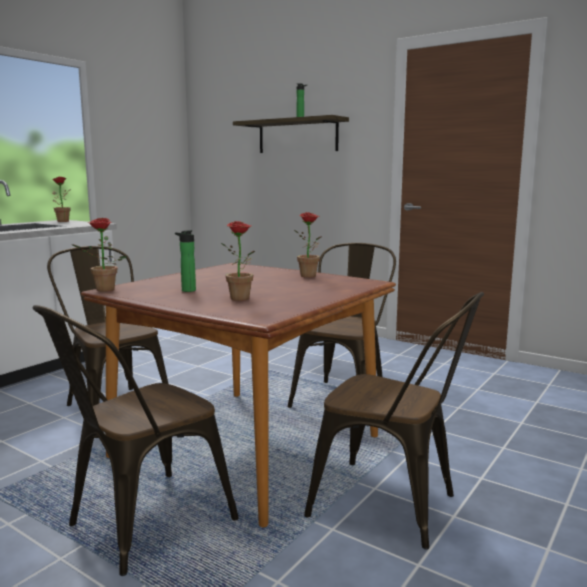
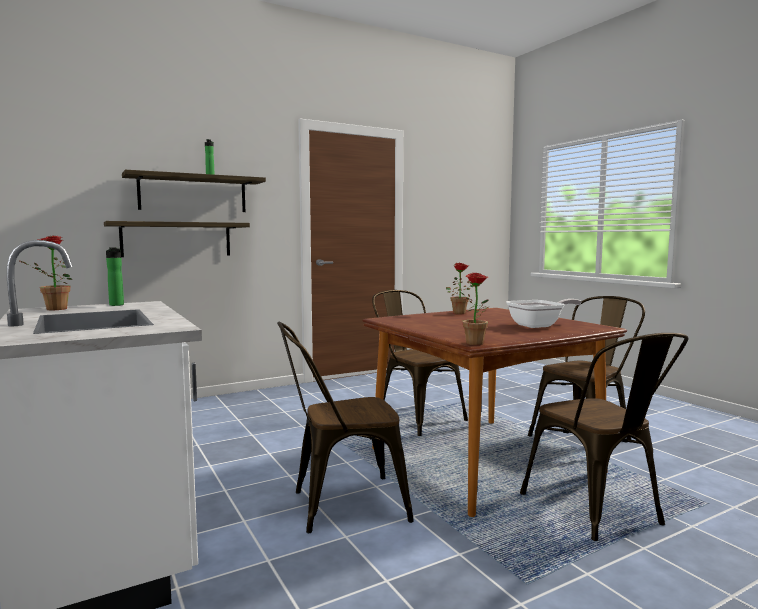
camera: 65 degrees left, 5 degrees down
(187, 291) = (498, 331): bottle -> bottle (117, 305)
(243, 299) = (539, 325): potted plant -> frying pan
(284, 178) = (177, 239): none -> shelf

